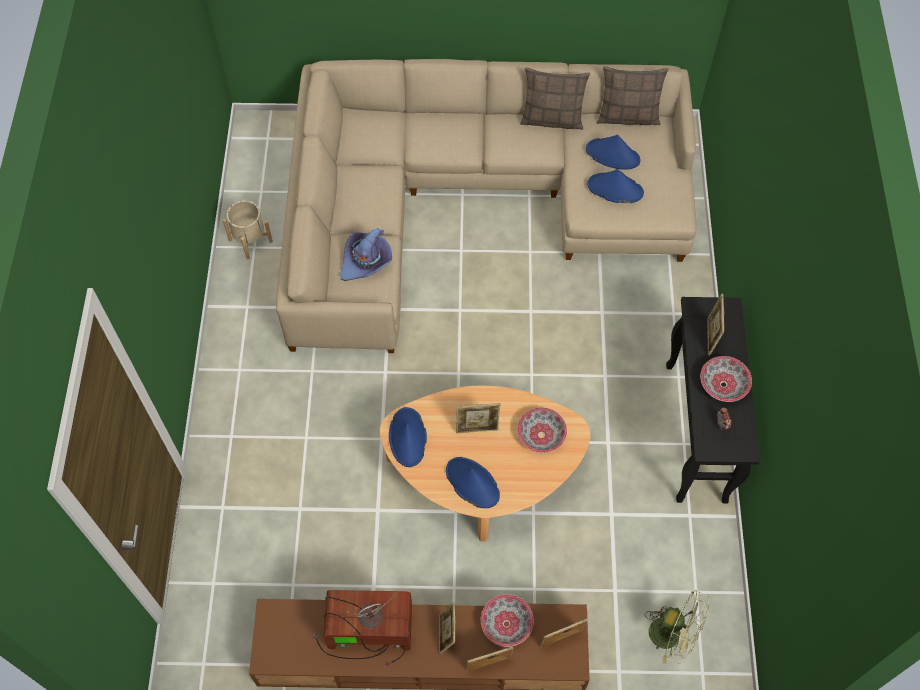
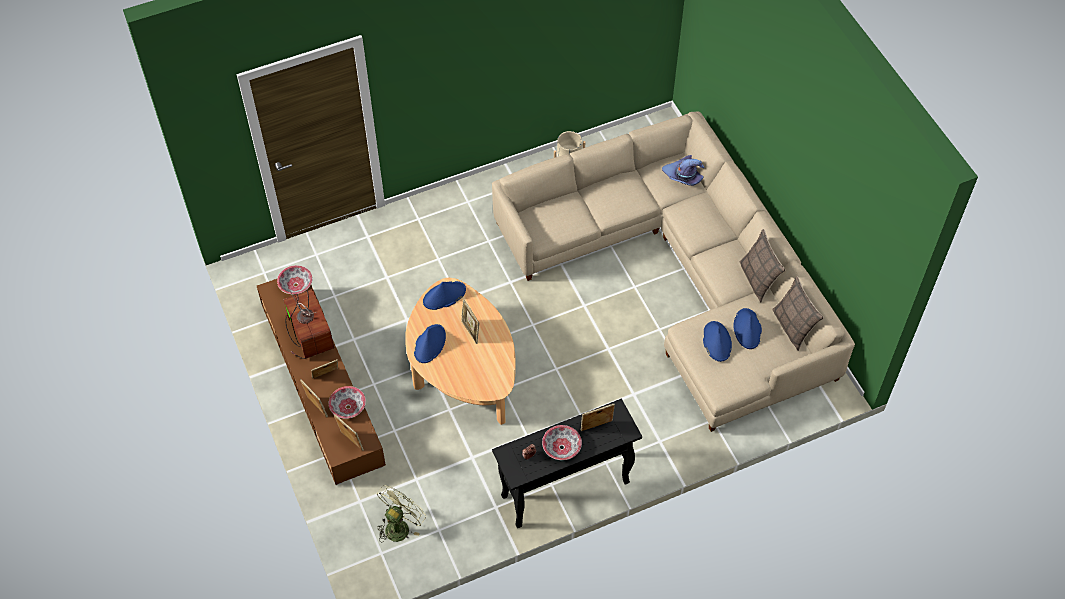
camera: 65 degrees right, 5 degrees down
(366, 261) = (565, 218): purple hat -> purple hat (684, 175)
(541, 435) = (485, 370): bowl -> bowl (295, 285)
(672, 635) = (399, 525): green fan -> green fan turned 150 degrees counterclockwise

